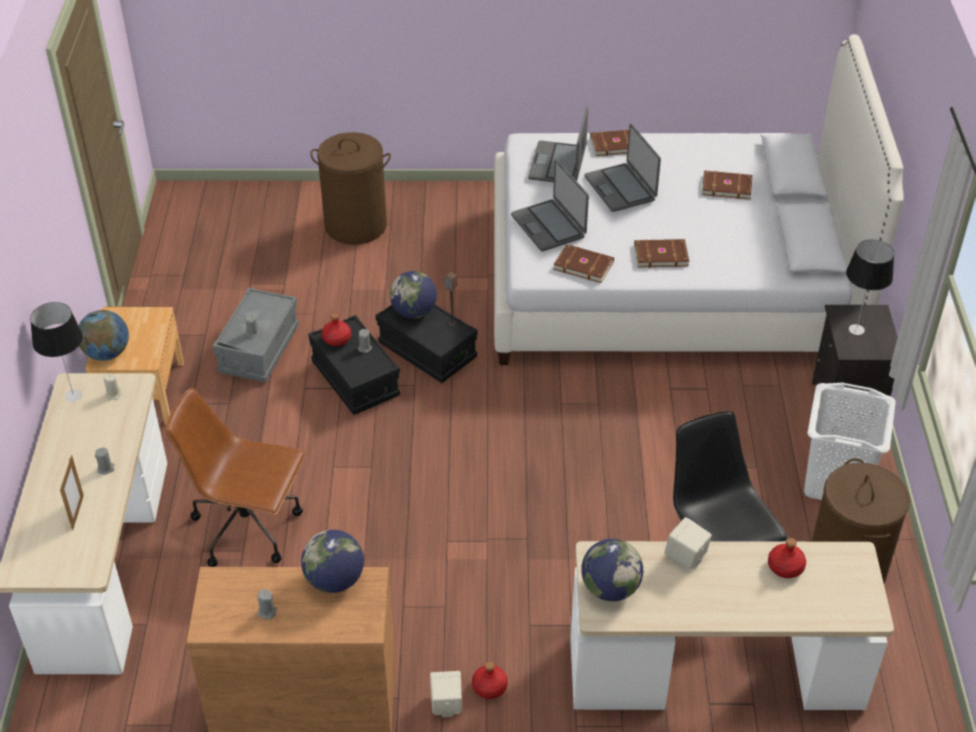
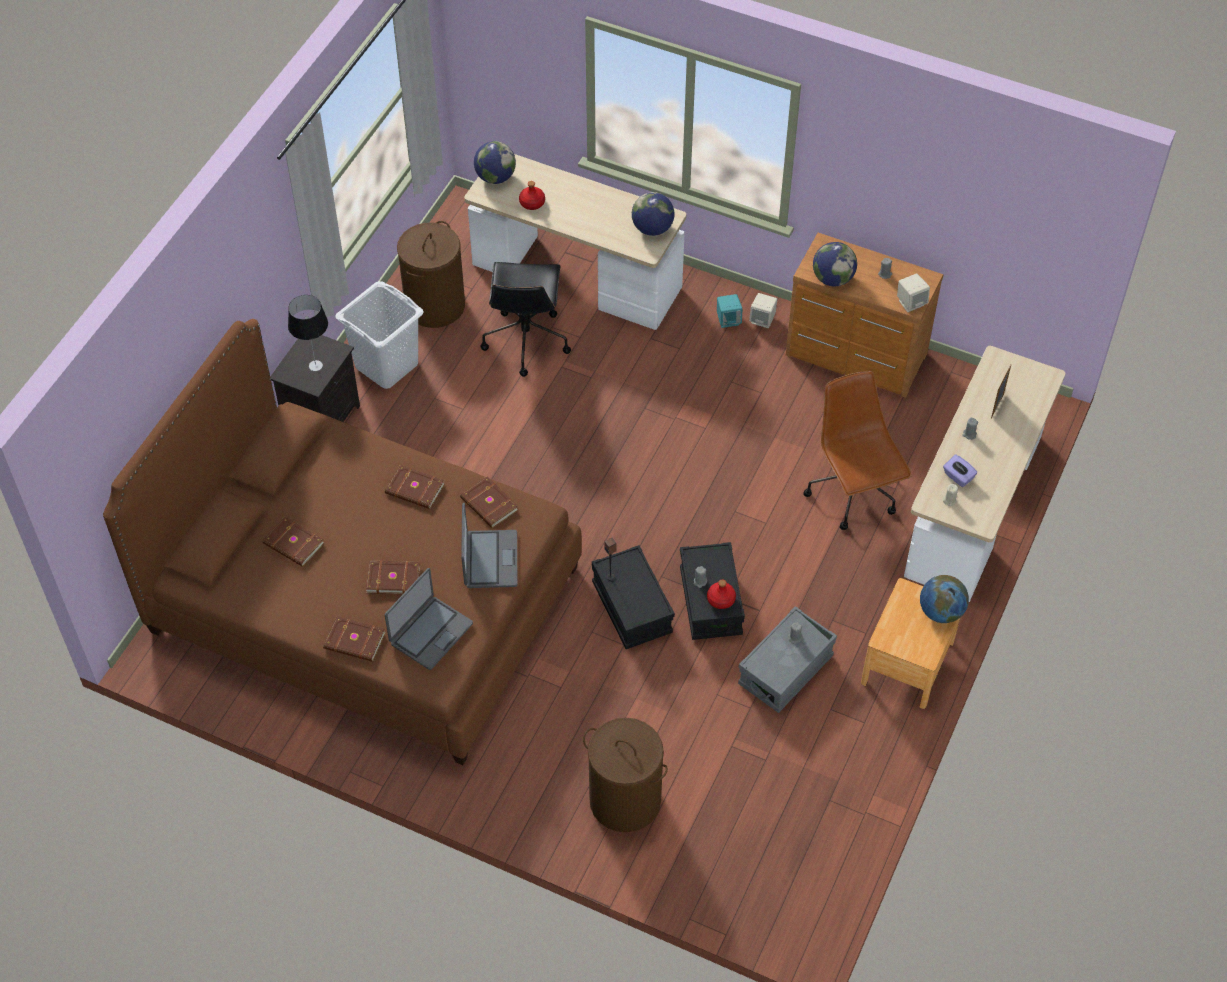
camera: 155 degrees left, 10 degrees up
(72, 396) = (984, 511): table lamp -> none
(109, 420) = (958, 477): none -> purple tissue box
(249, 528) = (853, 493): brown office chair -> brown office chair turned 150 degrees counterclockwise
(414, 312) = (637, 605): globe -> globe (495, 177)
(489, 687) = (728, 320): red bottle -> turquoise speaker
(621, 188) = (393, 578): laptop -> brown book
(669, 281) = (364, 600): white bed -> brown bed
(686, 558) = (591, 229): beige speaker -> beige speaker (911, 303)

